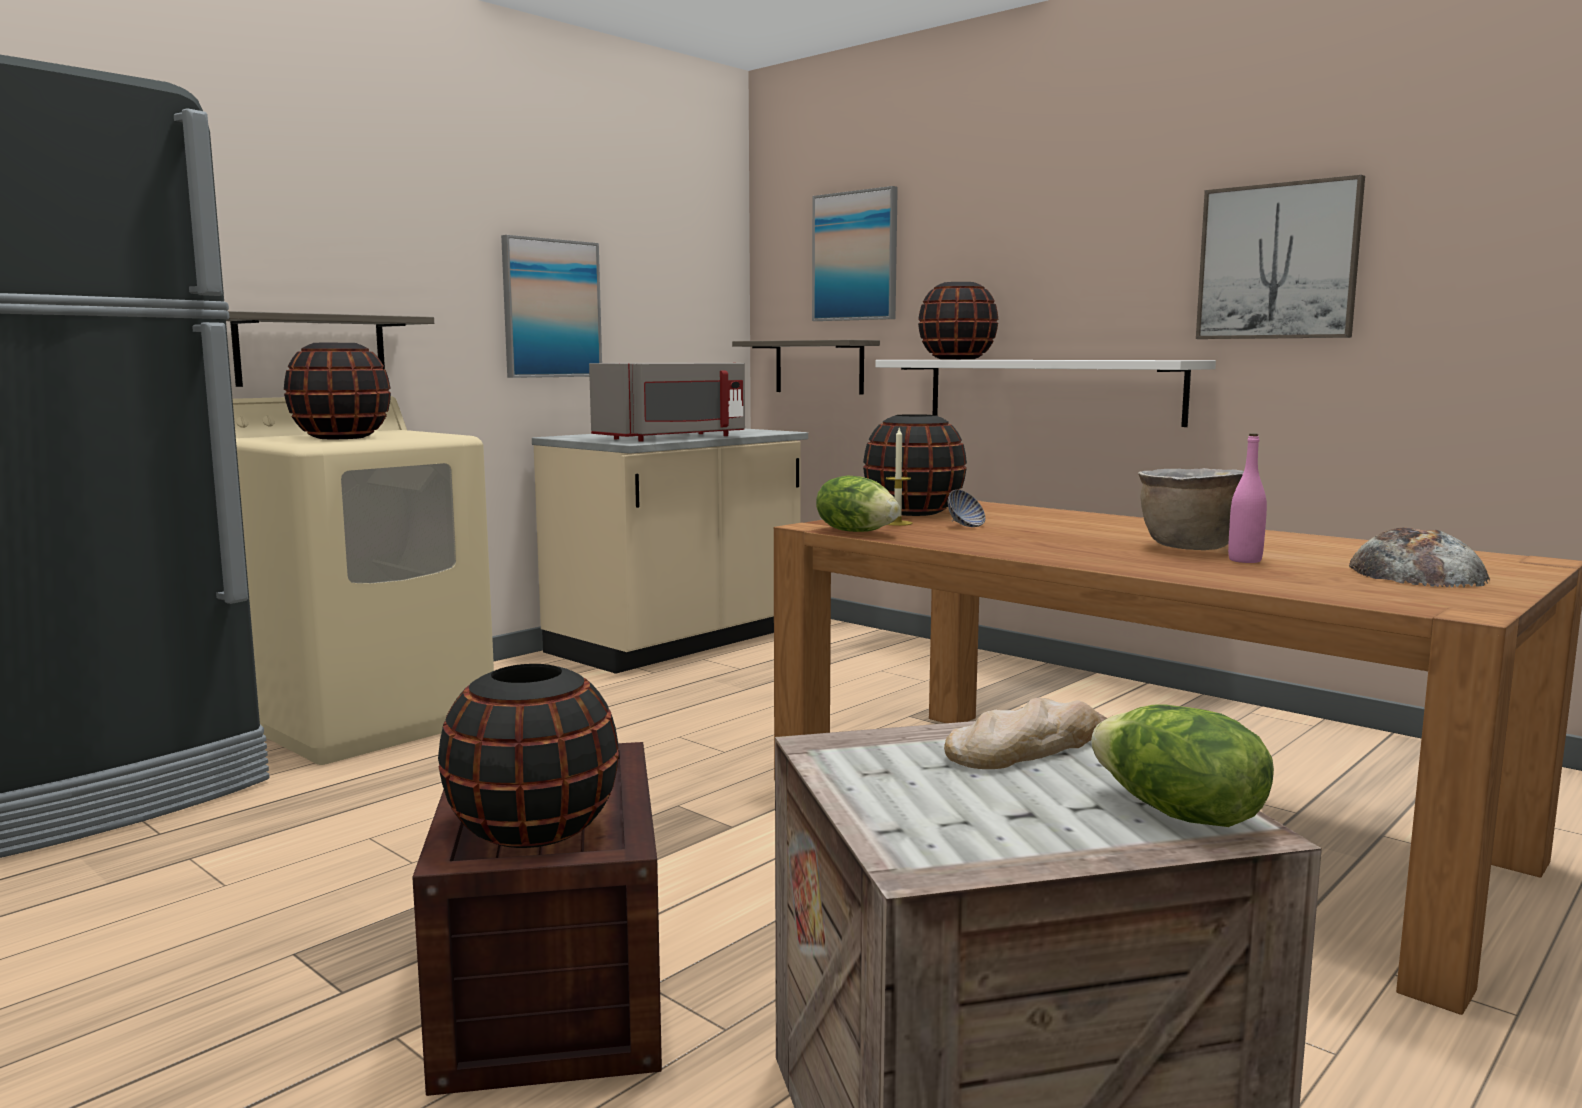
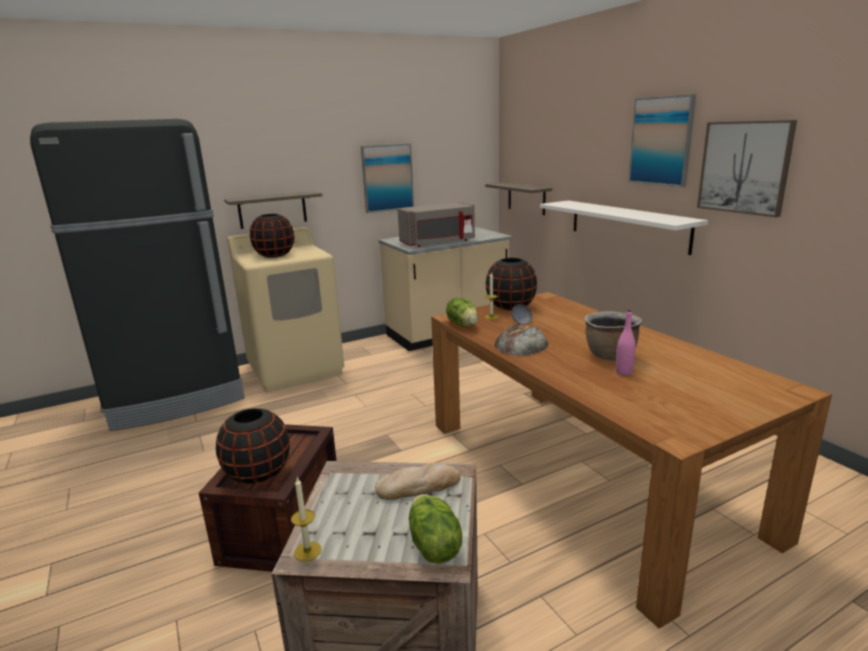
camera: 20 degrees right, 10 degrees up
(855, 256) = (543, 142): picture -> picture (661, 141)
(924, 856) = (307, 551): none -> candle
(956, 359) = (579, 206): black vase -> none
(1415, 572) = (705, 396): bread -> bread (521, 344)

